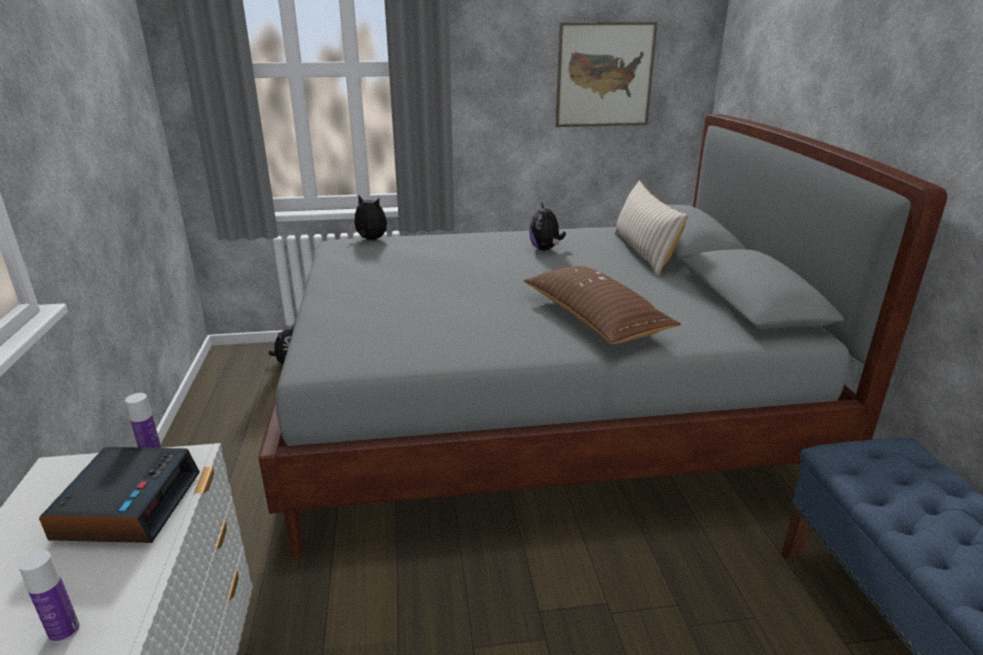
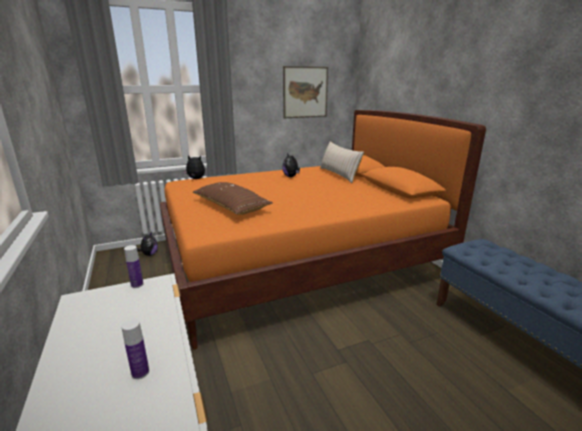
camera: 15 degrees left, 5 degrees down
(128, 505) = (138, 308): alarm clock -> none
(539, 416) = (298, 262): grey bed -> orange bed
(594, 318) = (334, 201): brown pillow -> brown pillow (231, 206)

